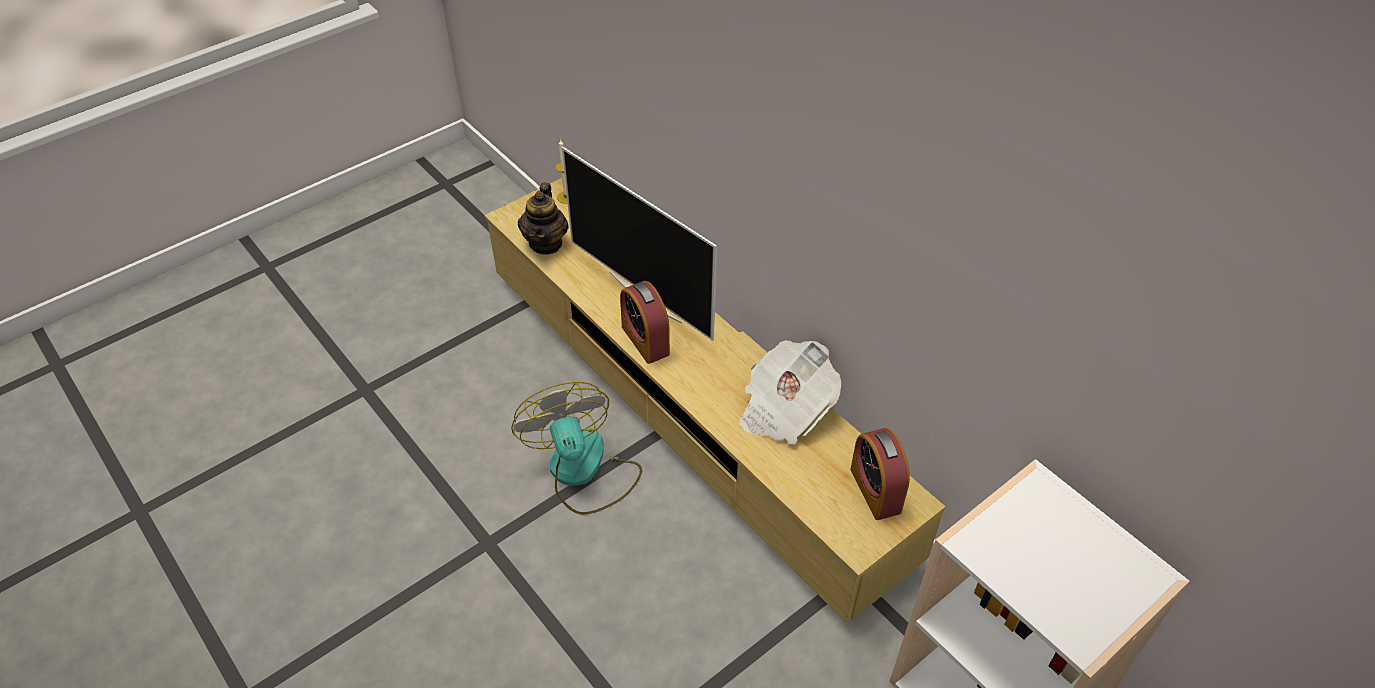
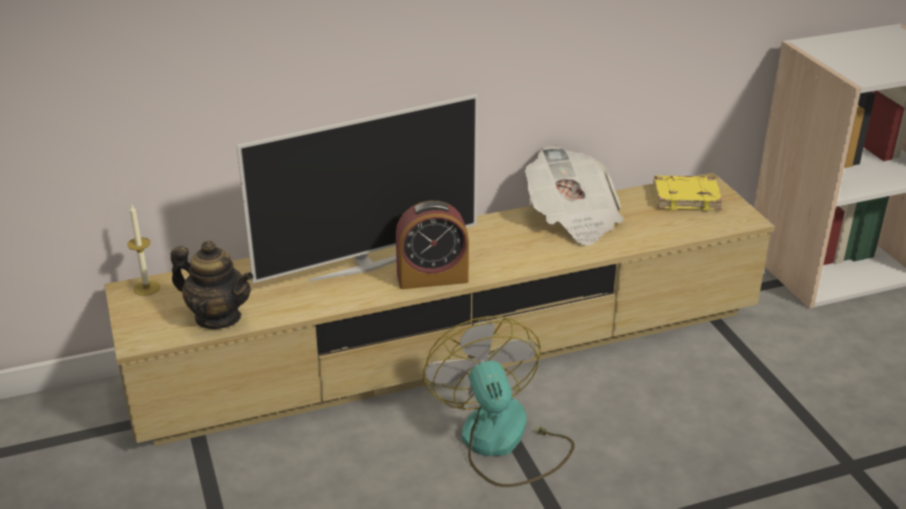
camera: 70 degrees left, 15 degrees down
(583, 471) = (502, 443): fan -> fan turned 75 degrees clockwise
(875, 490) = (686, 197): alarm clock -> yellow book

